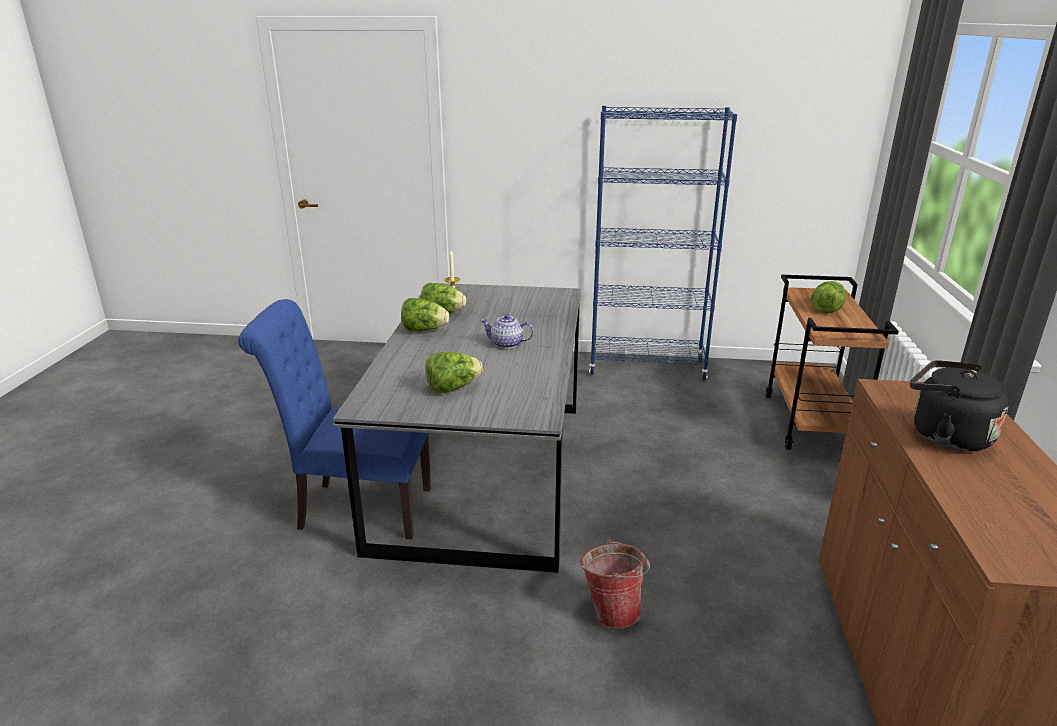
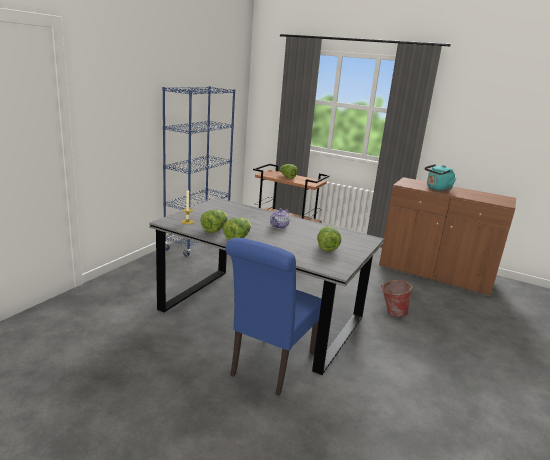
camera: 70 degrees left, 5 degrees down
(944, 435) = (437, 189): black kettle -> turquoise kettle

